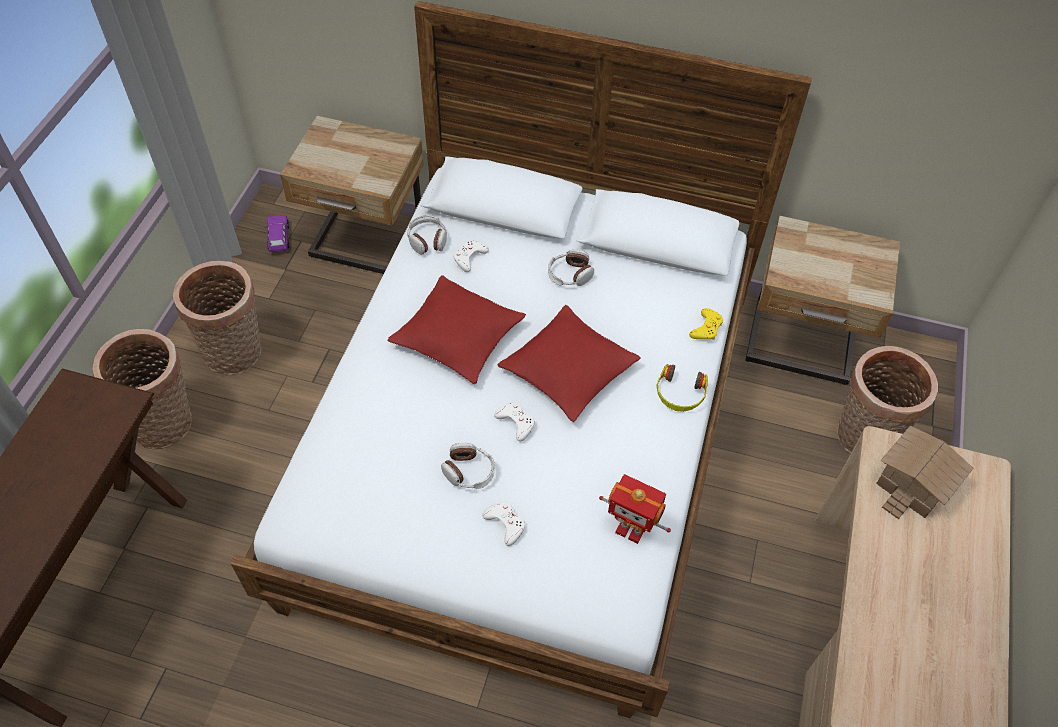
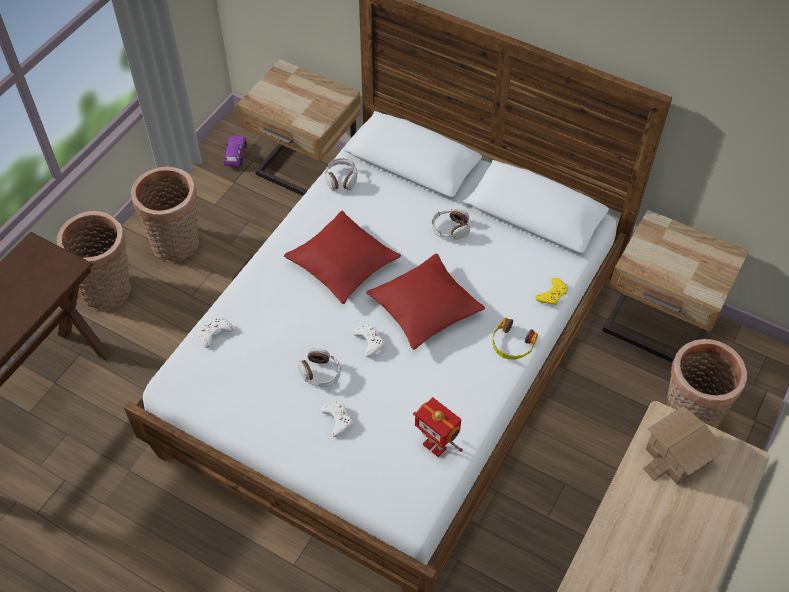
camera: 15 degrees right, 0 degrees up
(469, 257) = (371, 199): white game controller -> white game controller (214, 333)

